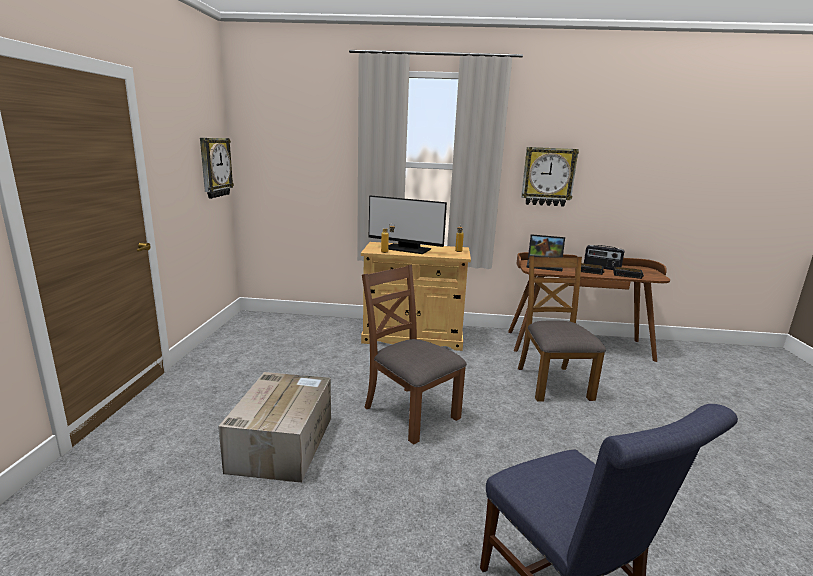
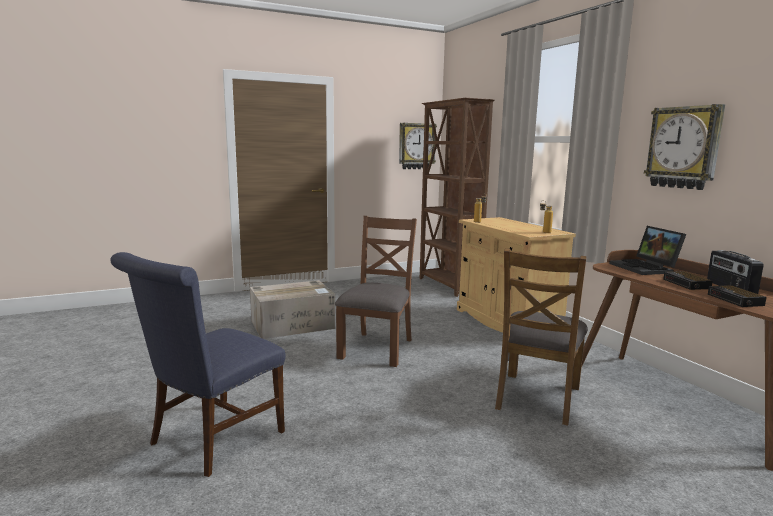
camera: 60 degrees right, 5 degrees down
(295, 322) = (448, 286): none -> brown bookcase
(407, 249) = (505, 224): monitor -> none
(552, 382) = (537, 397): brown chair -> brown chair turned 150 degrees clockwise

